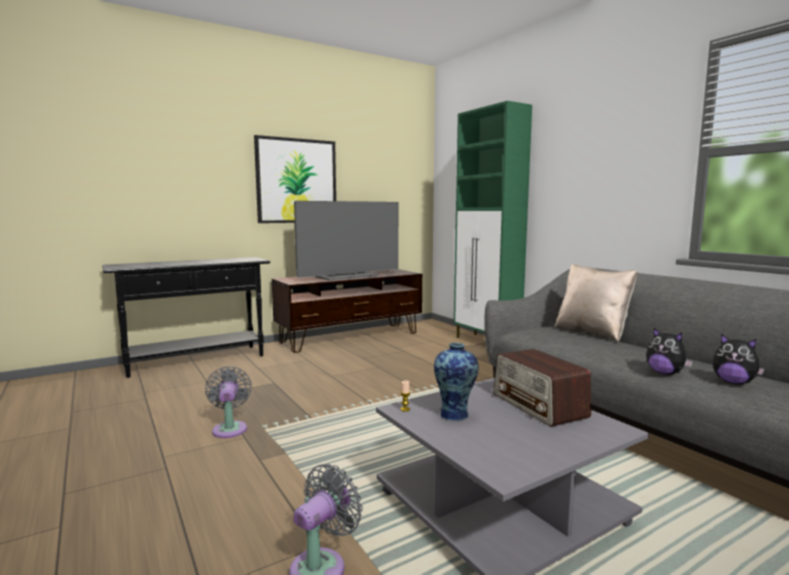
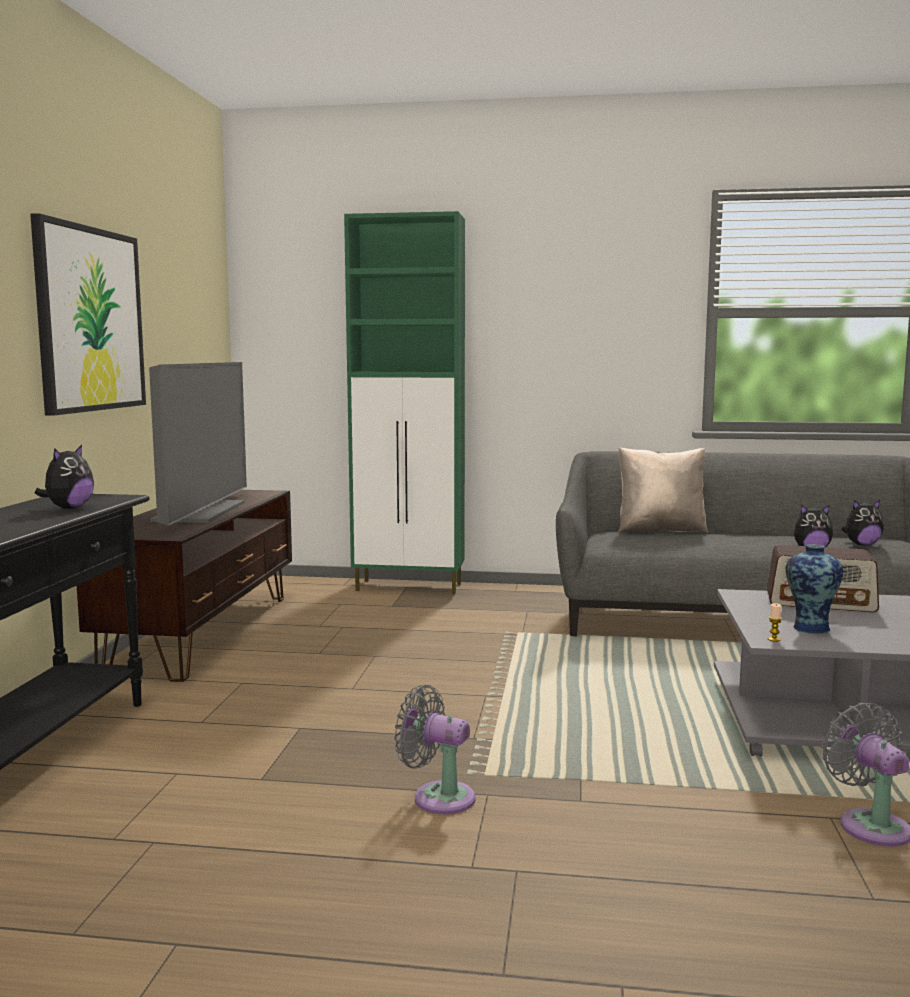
camera: 50 degrees left, 0 degrees up
(223, 261) = (68, 508): none -> plush toy

